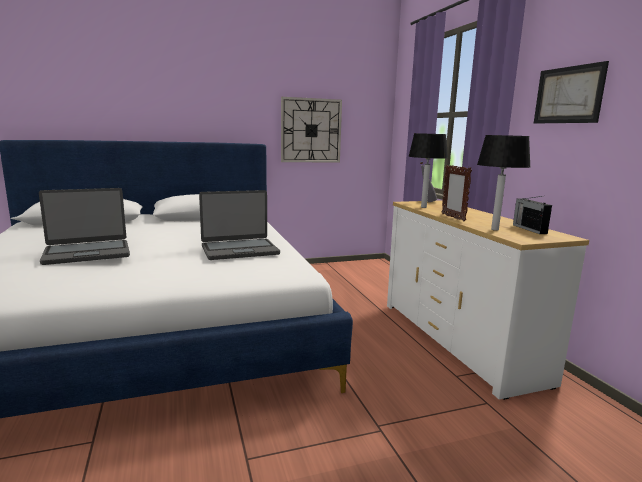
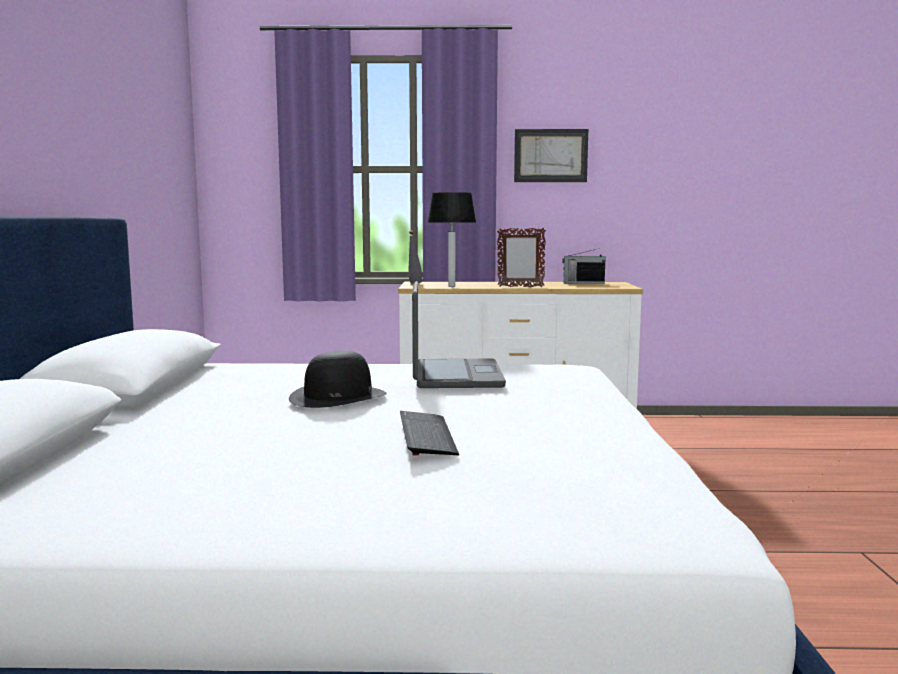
camera: 70 degrees left, 5 degrees down
(87, 253) = (427, 435): laptop -> keyboard
(178, 237) = (338, 396): none -> black hat
(311, 130) = (136, 190): wall clock -> none
(494, 229) = (582, 286): table lamp -> none

